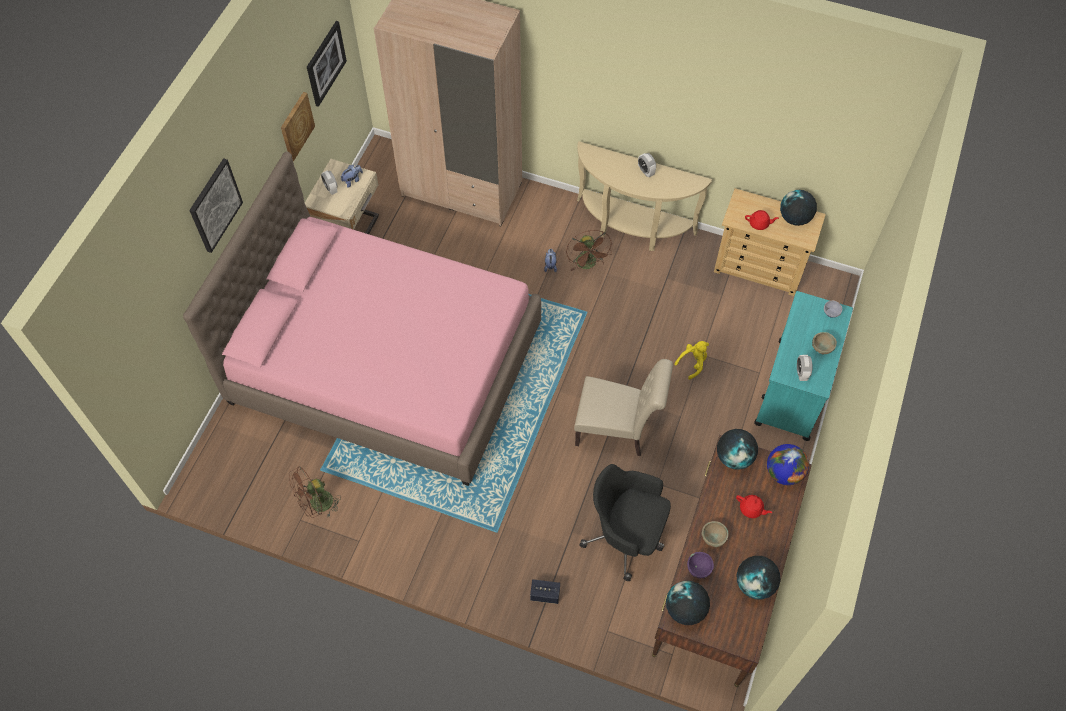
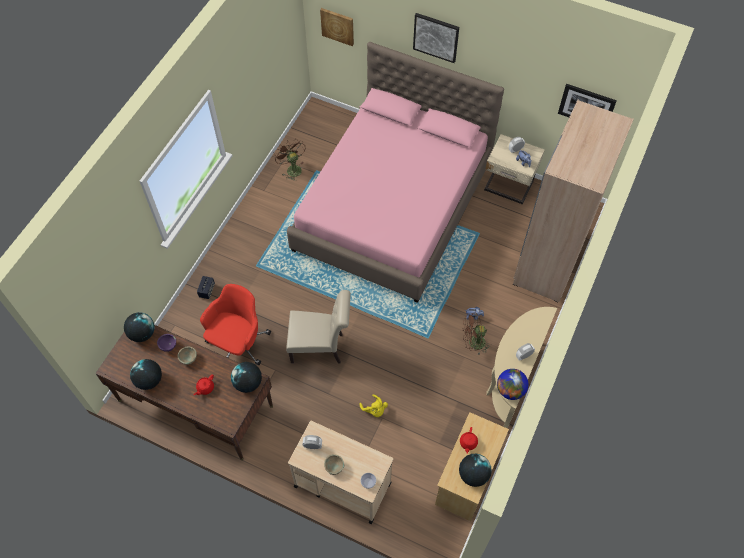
camera: 95 degrees right, 0 degrees up
(296, 126) = (532, 96): picture -> picture (337, 26)
(617, 432) = (321, 348): beige chair -> beige chair turned 105 degrees counterclockwise
(626, 536) = (238, 344): black office chair -> red office chair
(783, 473) = (229, 416): globe -> globe (510, 390)
(793, 390) = (342, 484): turquoise cart -> beige cart

